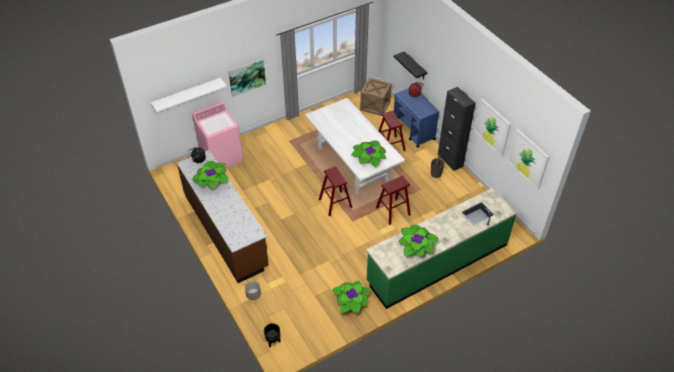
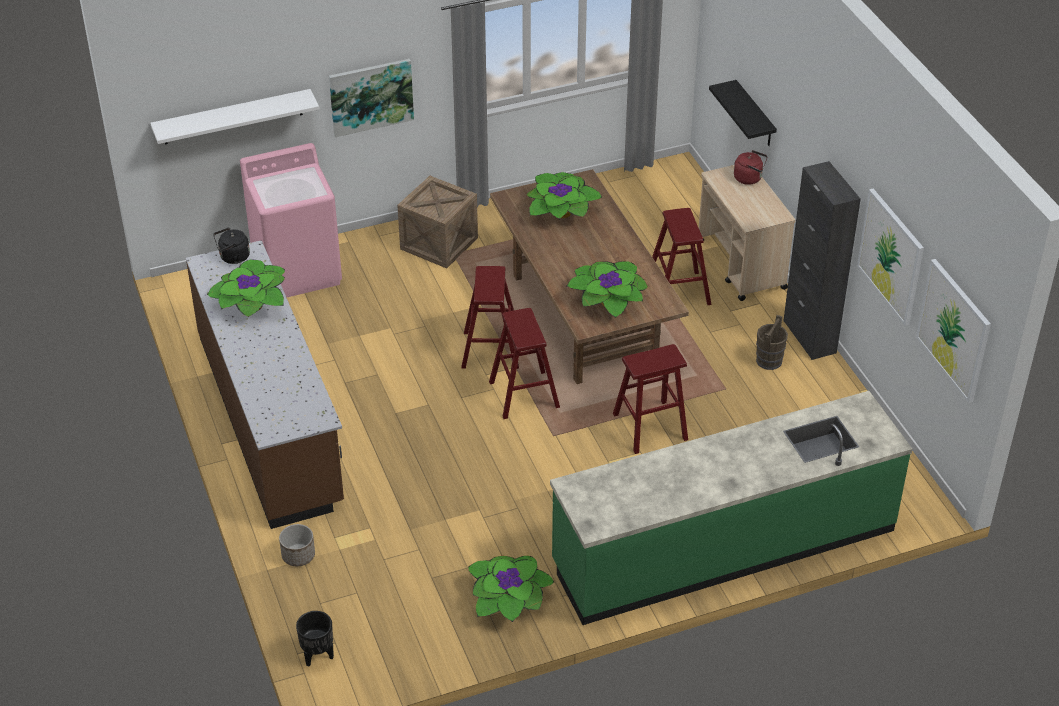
camera: 10 degrees right, 5 degrees down
(316, 184) = (491, 350): none -> red stool
(353, 164) = (584, 319): white dining table -> brown dining table
(375, 105) = (666, 202): crate -> crate (439, 243)
(413, 131) = (741, 265): blue cart -> beige cart
(416, 247) = (662, 490): potted plant -> potted plant (560, 211)

